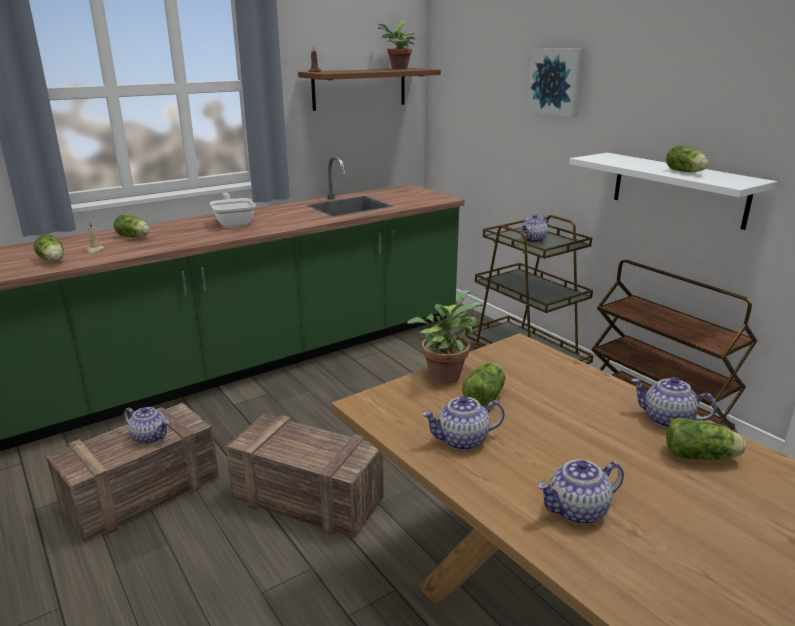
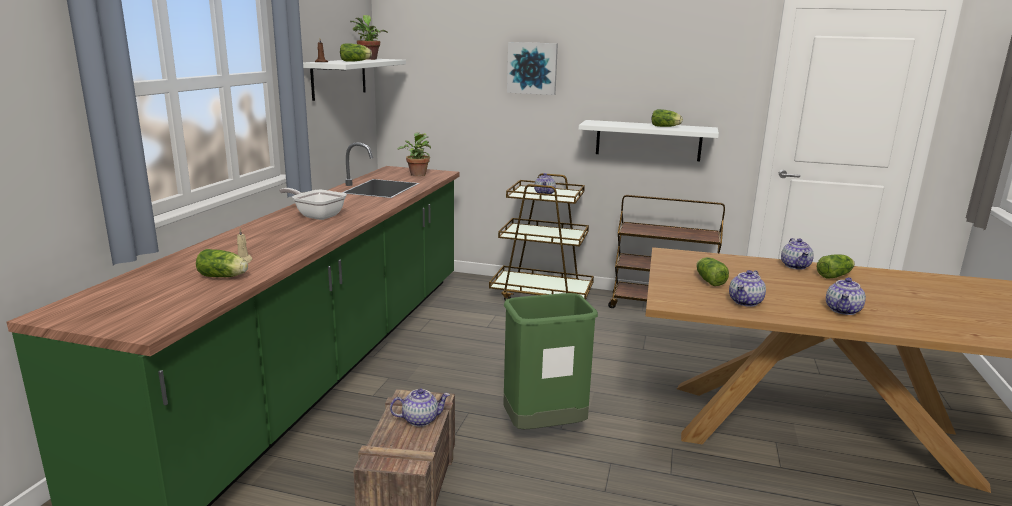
camera: 40 degrees left, 5 degrees down
(134, 237) = (250, 243): lettuce -> lettuce (356, 61)
(310, 499) = (544, 428): crate -> green trash can
(359, 88) = (339, 78): brown shelf -> white shelf
(445, 374) = (667, 277): potted plant -> potted plant (417, 174)
(667, 420) = (795, 266): teapot -> teapot turned 75 degrees counterclockwise

